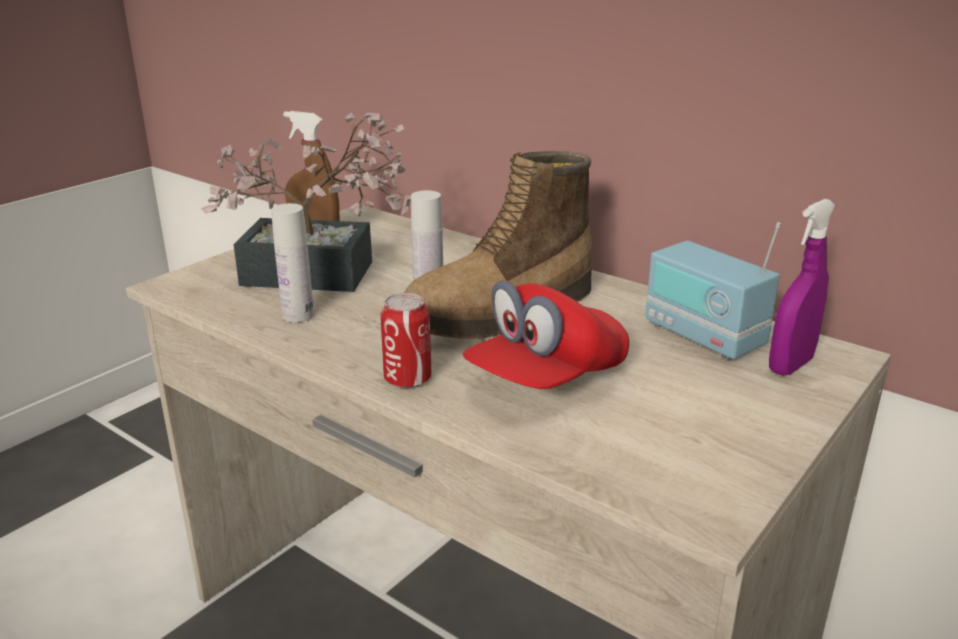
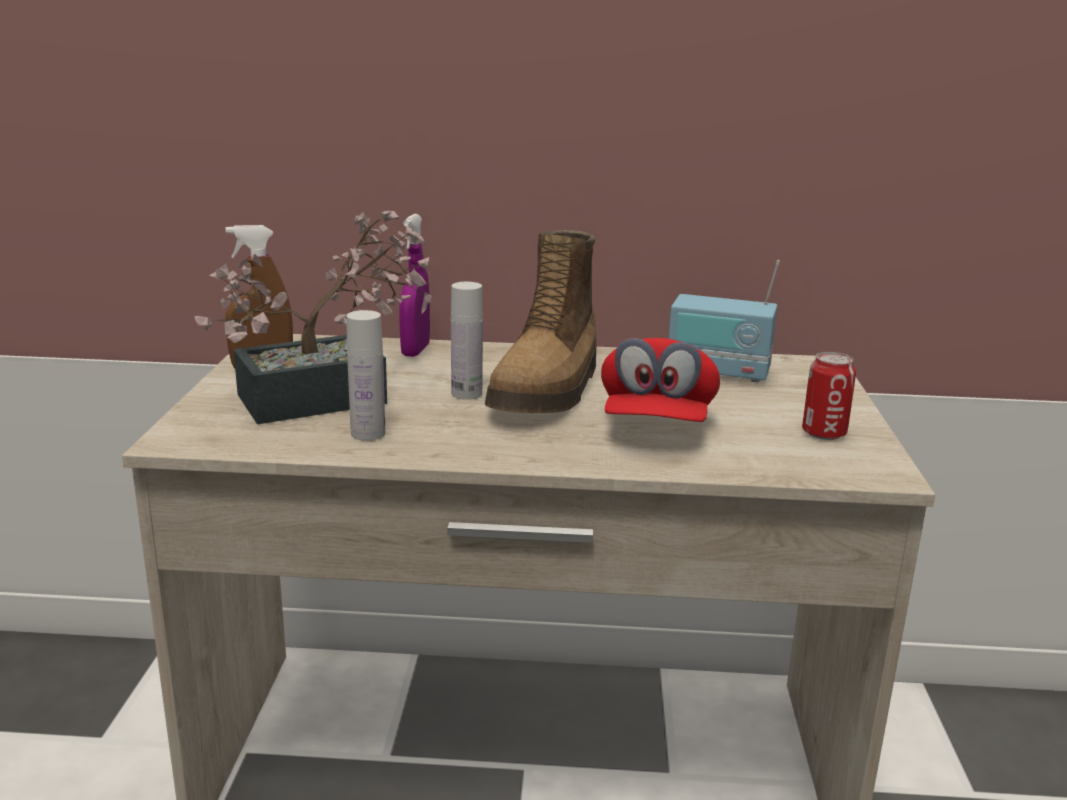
camera: 35 degrees left, 5 degrees down
(407, 379) = (553, 454): can -> can (824, 433)
(790, 365) = (798, 377): purple spray bottle -> purple spray bottle (415, 351)

